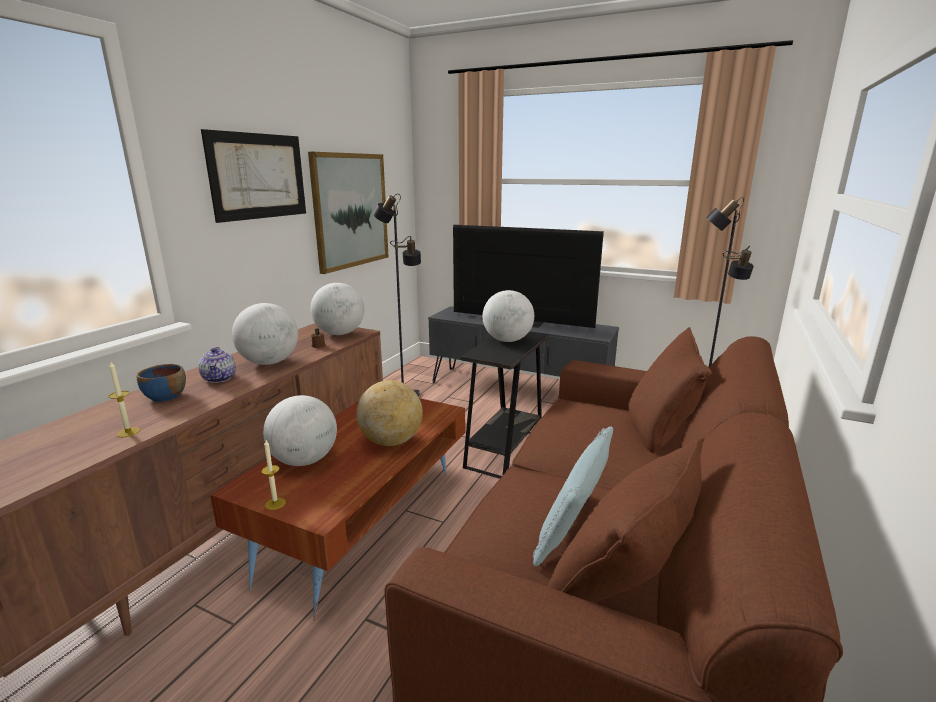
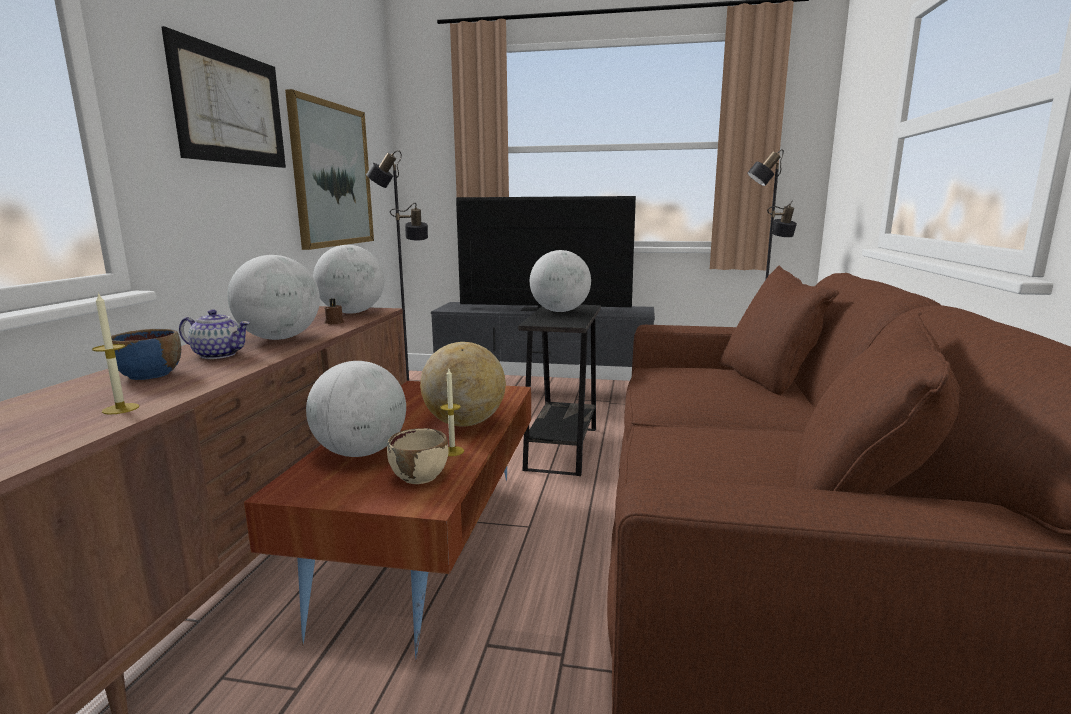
camera: 15 degrees left, 5 degrees down
(220, 378) = (219, 355): teapot -> teapot turned 45 degrees counterclockwise
(275, 503) = (352, 498): candle -> candle (452, 451)
(330, 490) = (420, 476): none -> beige bowl
(572, 528) = (760, 459): blue pillow -> none

